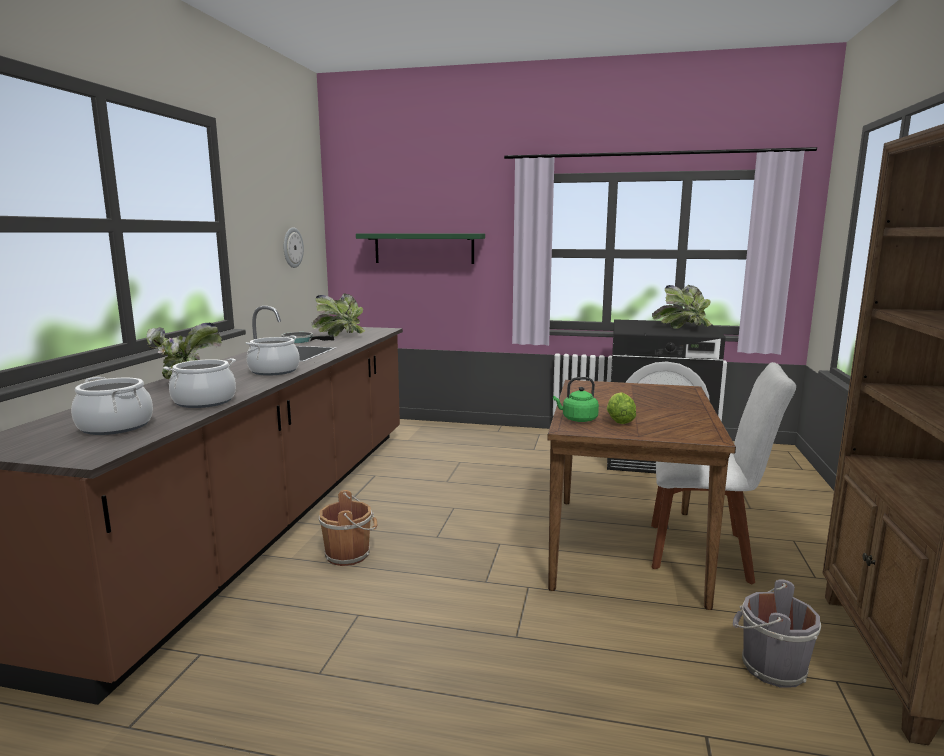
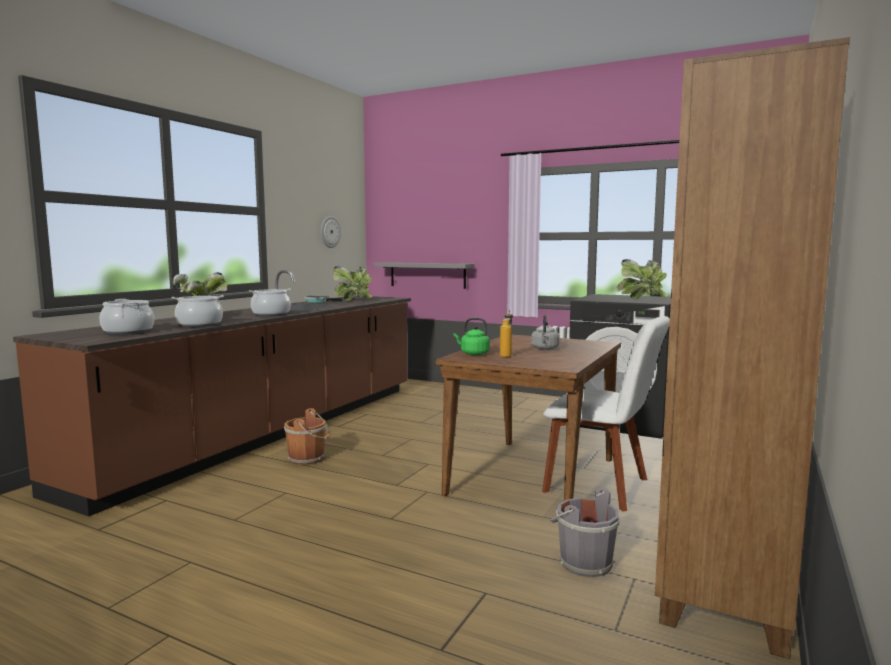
camera: 15 degrees right, 5 degrees down
(409, 297) = (427, 275): none -> grey shelf
(424, 248) = (439, 233): green shelf -> none
(619, 420) = (506, 355): lettuce -> bottle
(642, 404) = (545, 349): none -> grey kettle

